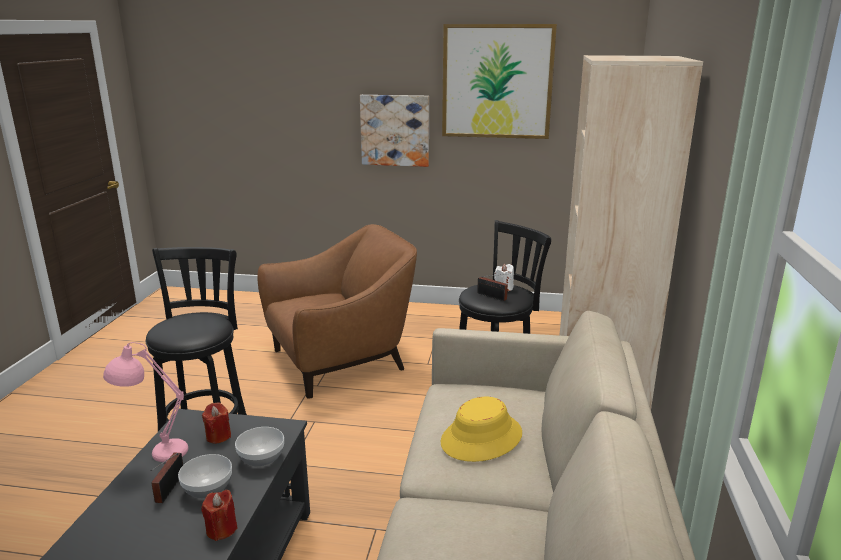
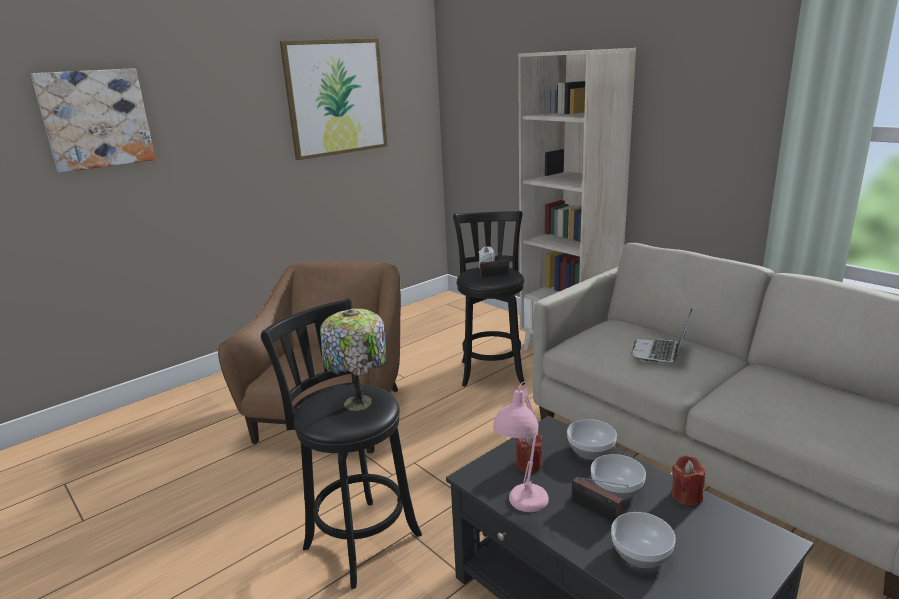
camera: 50 degrees left, 0 degrees up
(120, 526) = (640, 555): none -> bowl
(191, 329) = (359, 403): none -> table lamp
(395, 130) = (246, 163): picture -> picture (96, 119)
(481, 438) = (660, 353): yellow hat -> laptop

